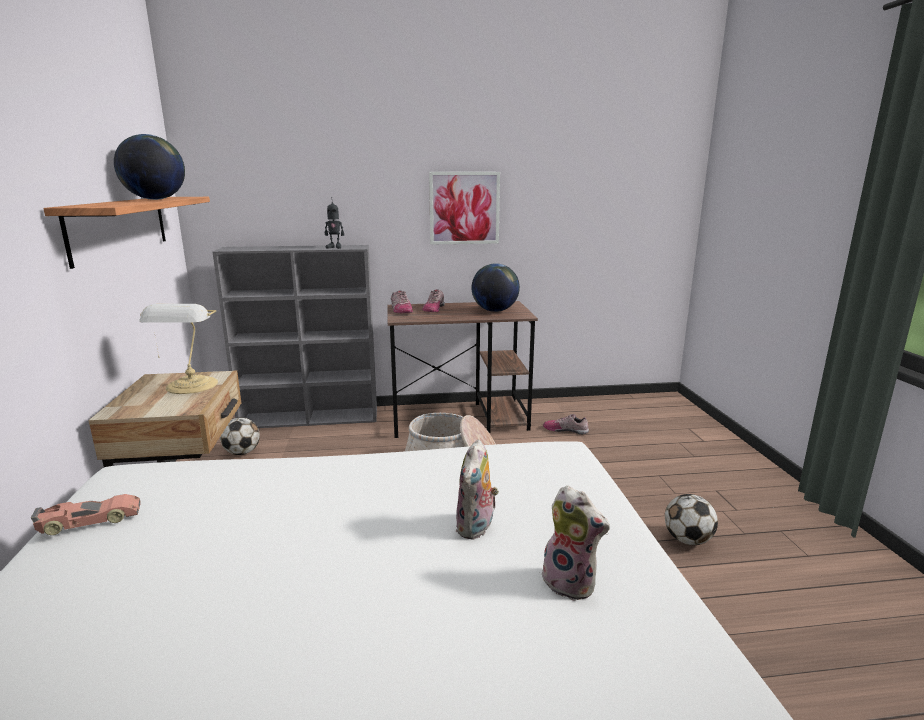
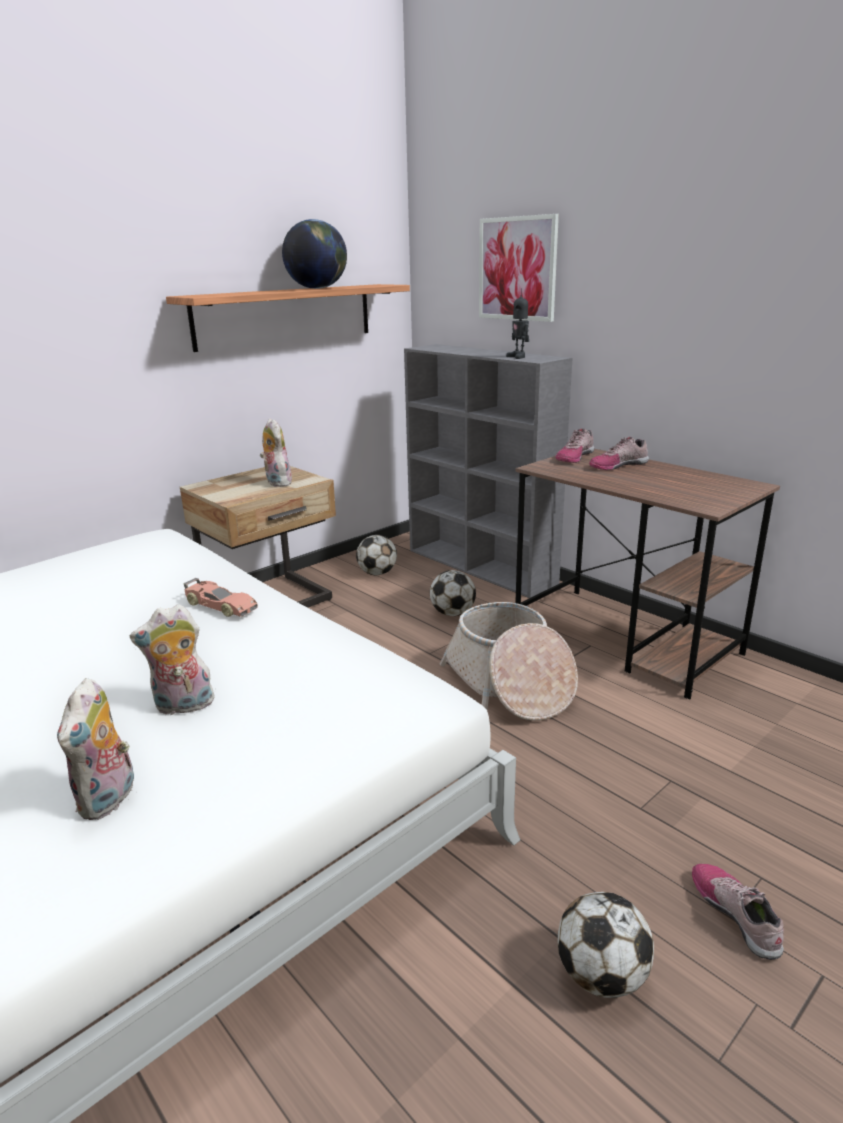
camera: 55 degrees right, 5 degrees up
(90, 521) = (80, 558): toy car -> toy car (220, 606)
(191, 386) = (276, 482): table lamp -> plush toy
(348, 450) = (452, 613): none -> football
(464, 208) = (714, 311): picture -> picture (517, 269)
(494, 311) = (689, 489): globe -> none
(565, 430) = (745, 728): shoe -> shoe (736, 914)

